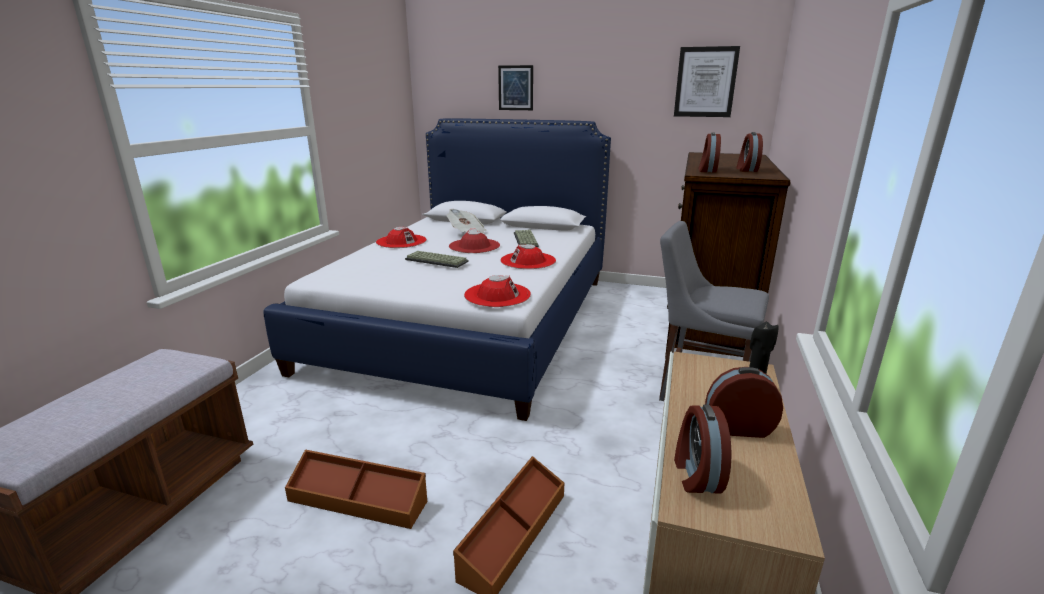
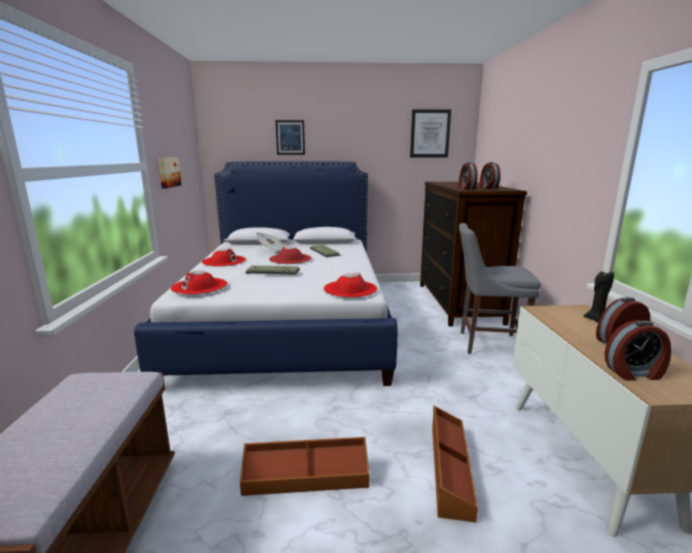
camera: 20 degrees left, 5 degrees down
(352, 134) = (168, 172): none -> picture
(528, 261) = (344, 265): red hat -> red hat (199, 286)
(696, 475) = (634, 373): alarm clock -> alarm clock turned 75 degrees counterclockwise

